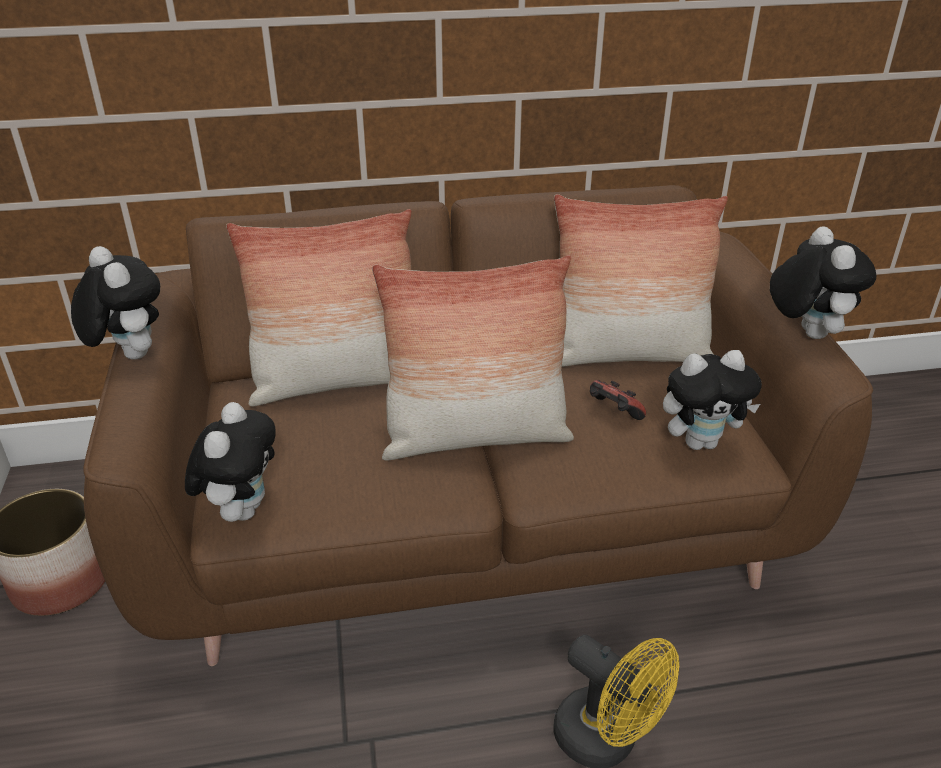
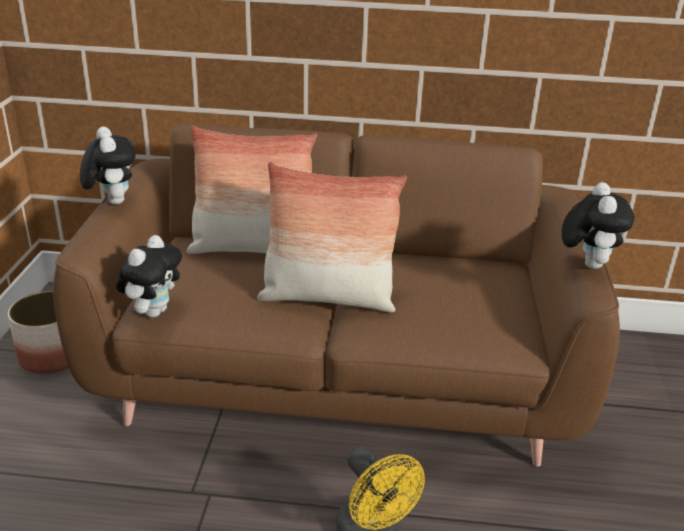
camera: 15 degrees right, 5 degrees down
(613, 414) = (433, 301): game controller -> none
(627, 355) = (468, 267): pillow -> none
(700, 442) = (489, 331): plush toy -> none

